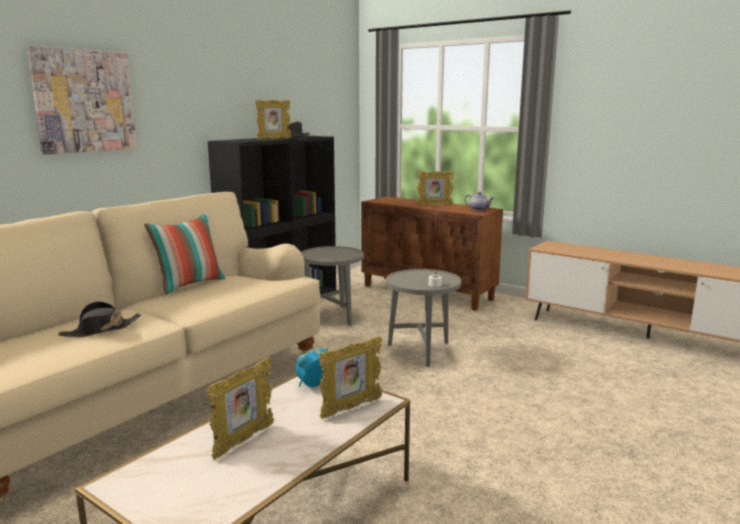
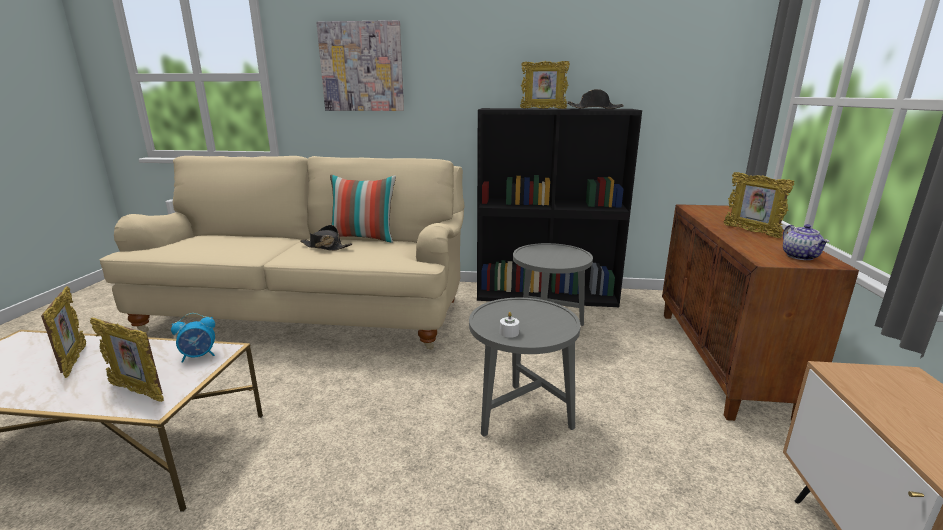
camera: 60 degrees right, 5 degrees up
(101, 330) = (231, 246): black hat -> black hat (325, 247)
(243, 441) = (74, 361): picture frame -> picture frame turned 120 degrees counterclockwise
(312, 385) = (199, 356): alarm clock -> alarm clock turned 135 degrees clockwise

